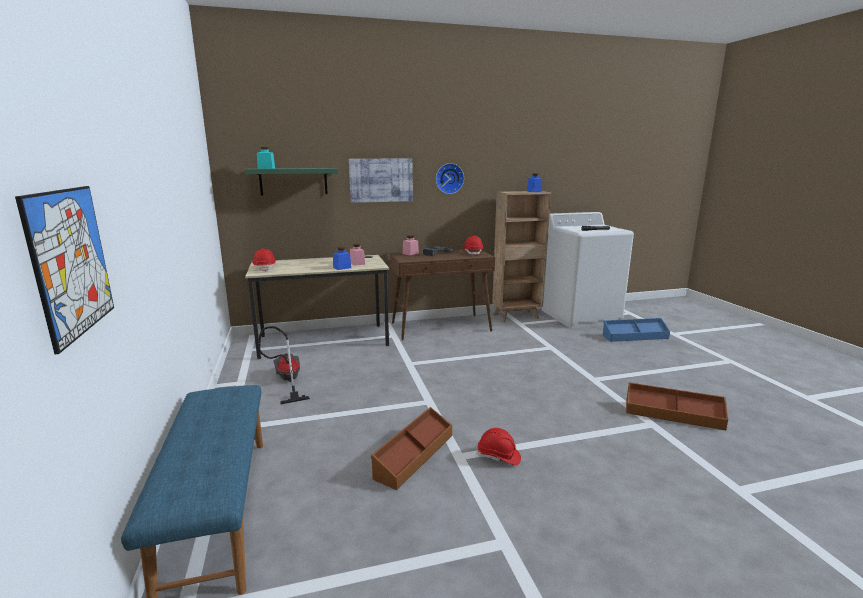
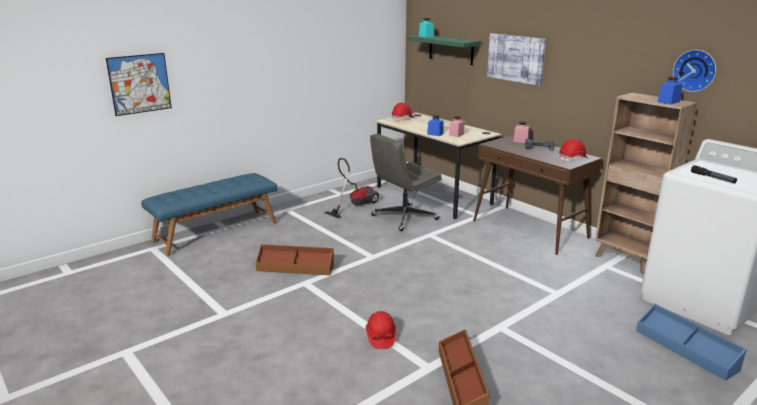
camera: 65 degrees right, 5 degrees up
(357, 365) = (404, 218): none -> grey office chair
(449, 178) = (582, 66): wall clock -> wall clock (695, 70)
(498, 456) = (314, 297): red hard hat -> red hard hat (380, 337)

